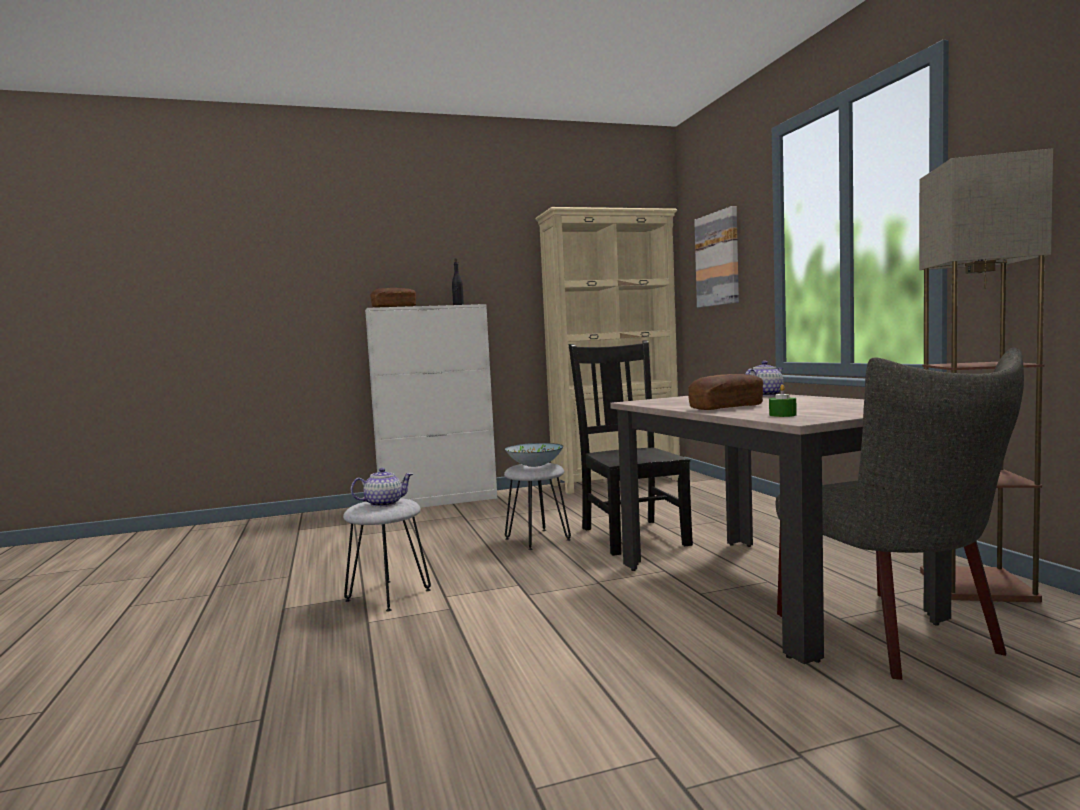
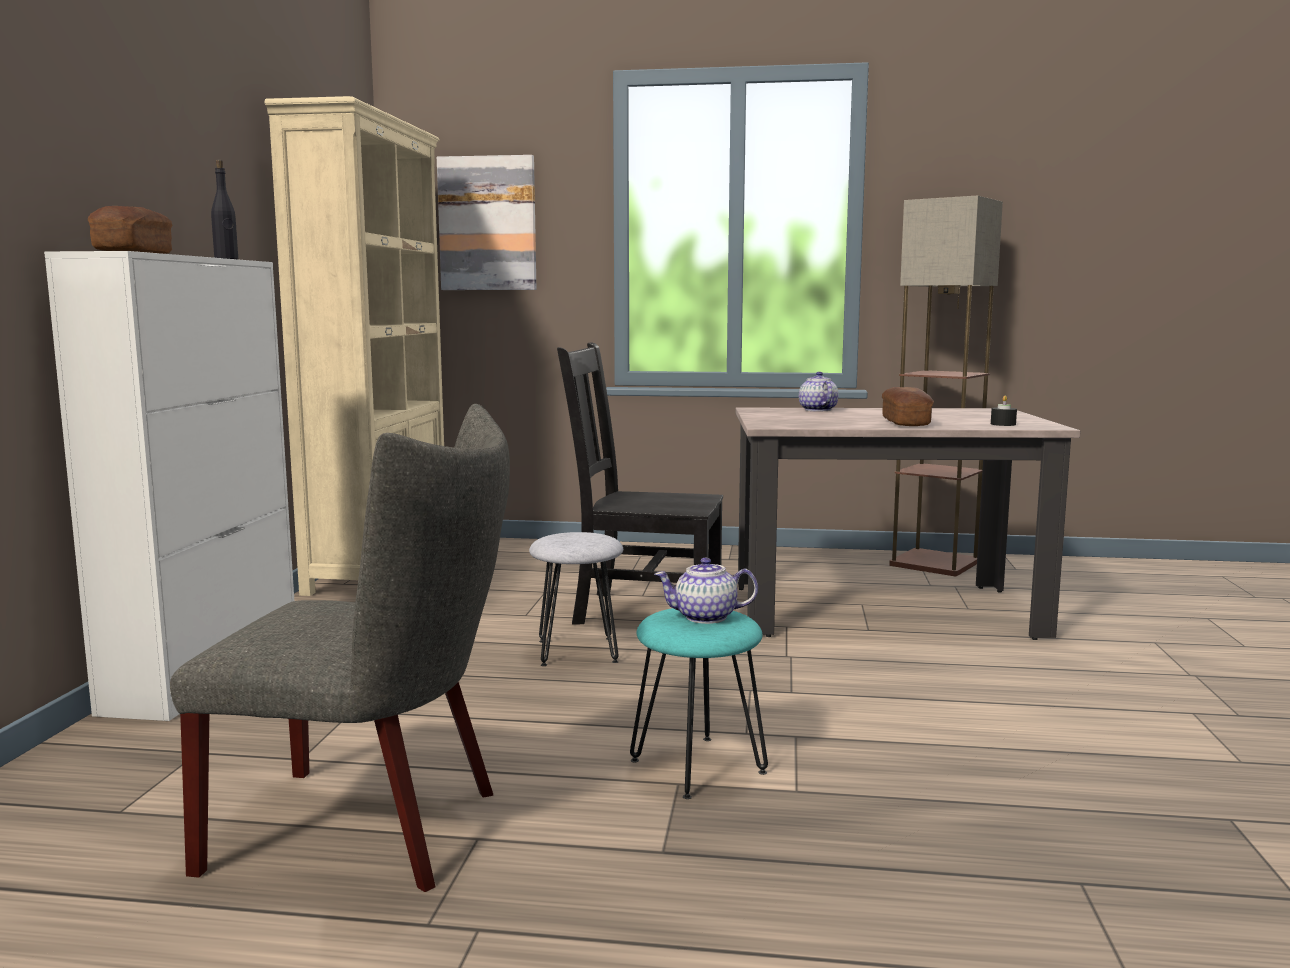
camera: 65 degrees left, 5 degrees up
(384, 504) = (705, 617): teapot -> teapot turned 90 degrees counterclockwise
(389, 595) = (698, 766): grey stool -> turquoise stool
(535, 465) = (576, 538): bowl -> none
(782, 415) = (1003, 424): green candle -> black candle
(897, 637) = (1016, 605): grey chair -> grey chair (373, 829)

